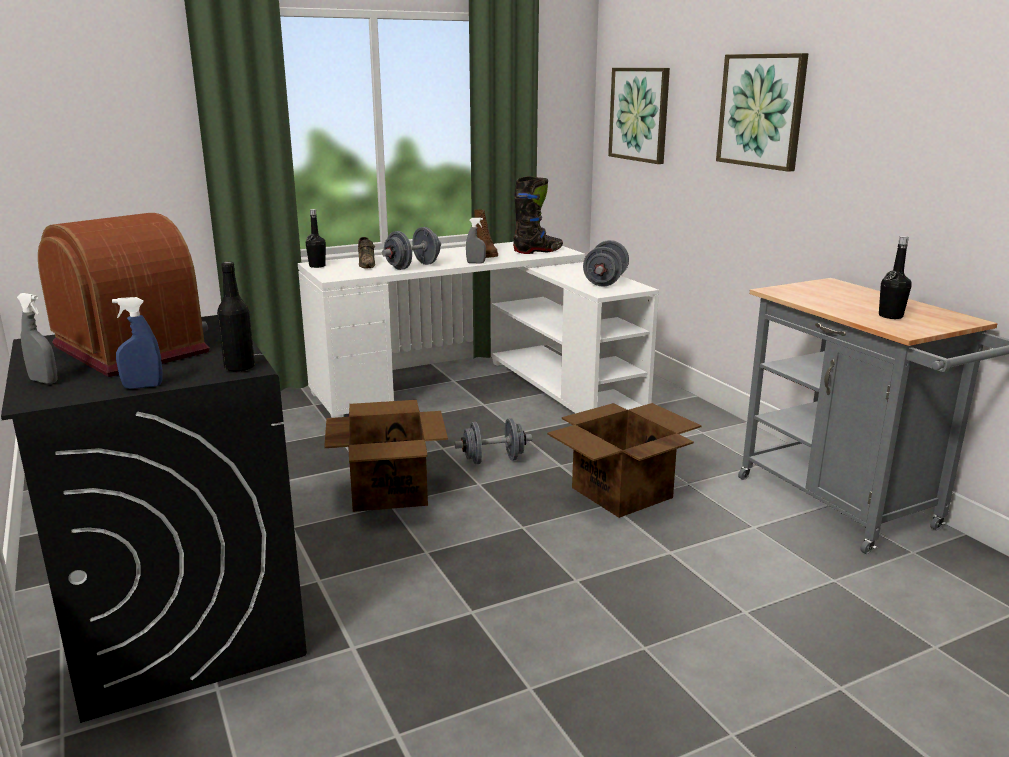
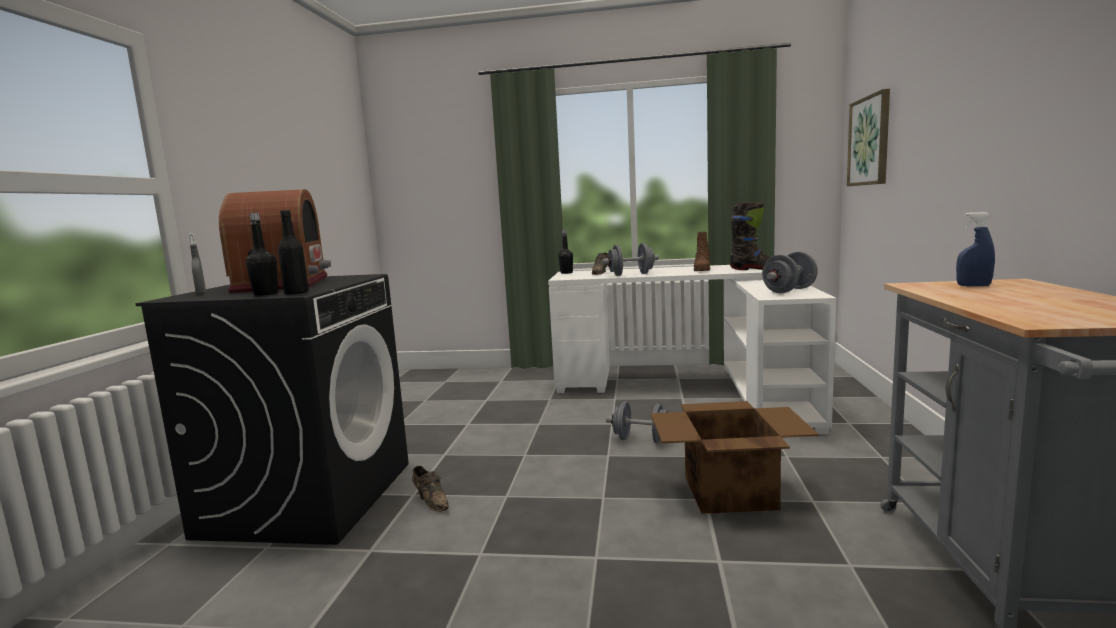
camera: 35 degrees right, 10 degrees down
(143, 386) = (226, 297): blue spray bottle -> blue spray bottle (973, 285)
(350, 581) = (431, 501): none -> brown shoe
(389, 490) = (536, 445): cardboard box -> none
(476, 263) = (685, 274): grey spray bottle -> none
(762, 111) = (961, 102): picture -> none
(890, 316) = (1045, 308): black bottle -> black bottle (266, 294)

